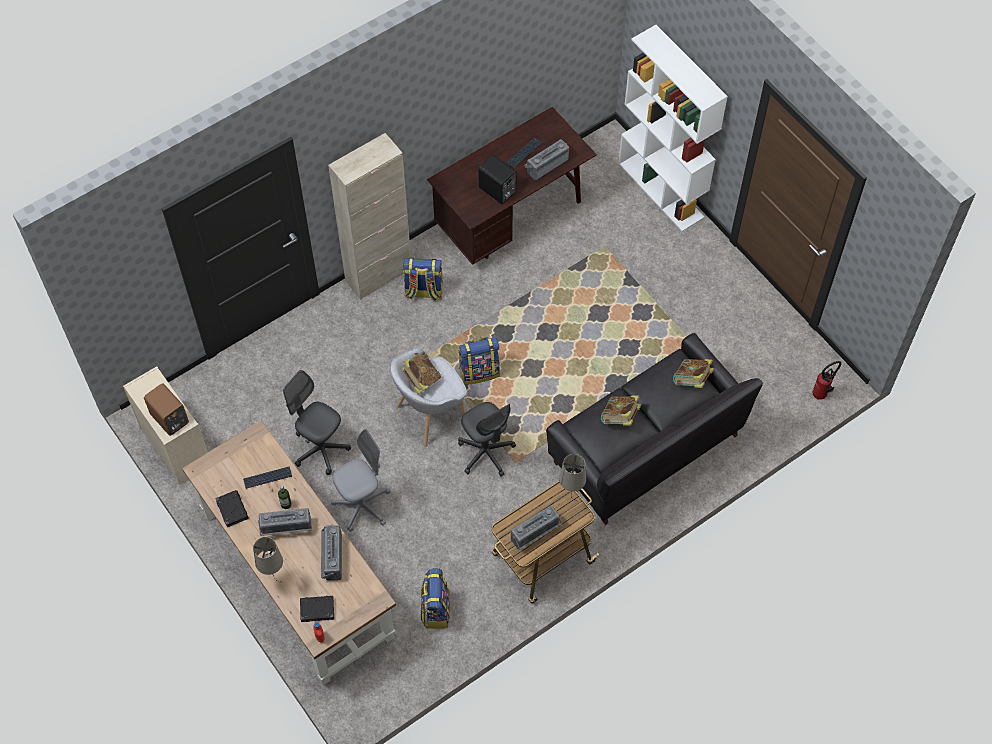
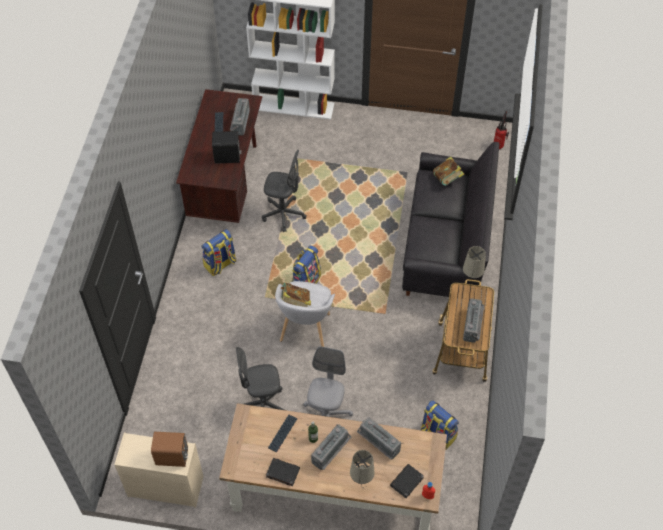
camera: 45 degrees left, 5 degrees down
(378, 275) = (181, 277): beige cabinet -> none
(486, 453) = (363, 323): grey office chair -> grey office chair (283, 214)
(619, 418) = (433, 229): book -> none

